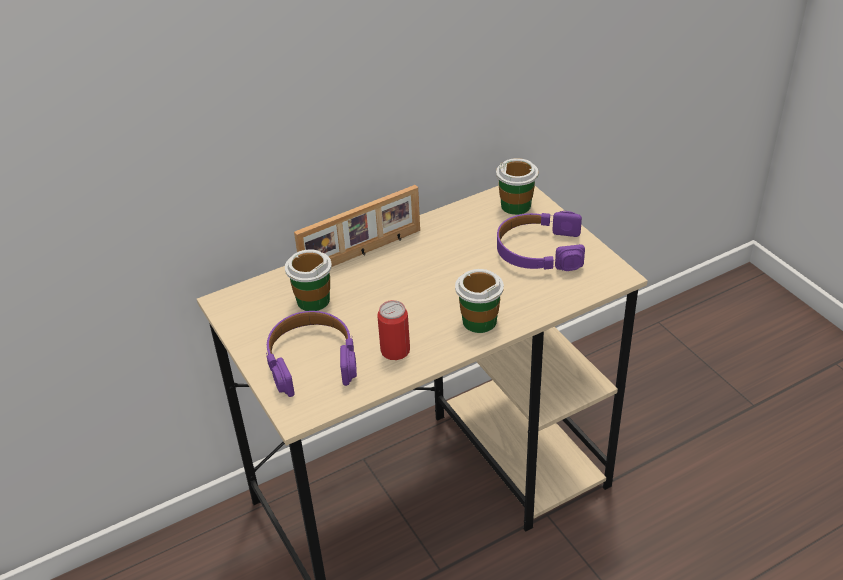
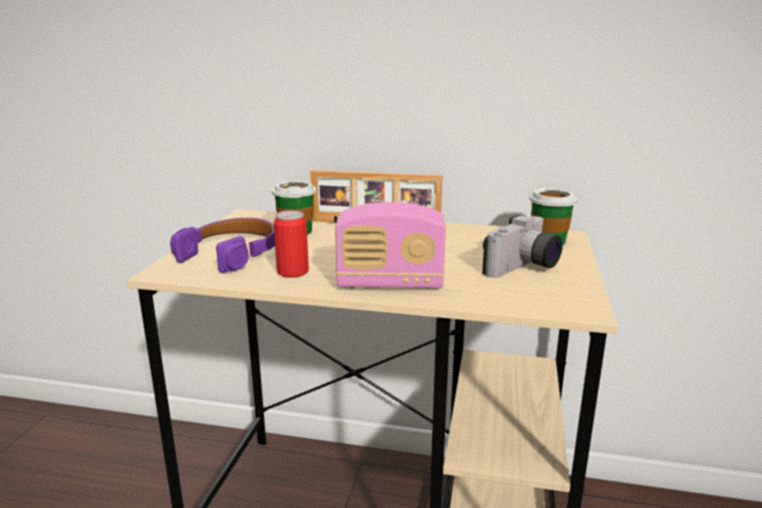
camera: 40 degrees right, 20 degrees down
(479, 321) = (390, 283): cup -> radio
(539, 251) = (524, 268): purple headphones -> camera

